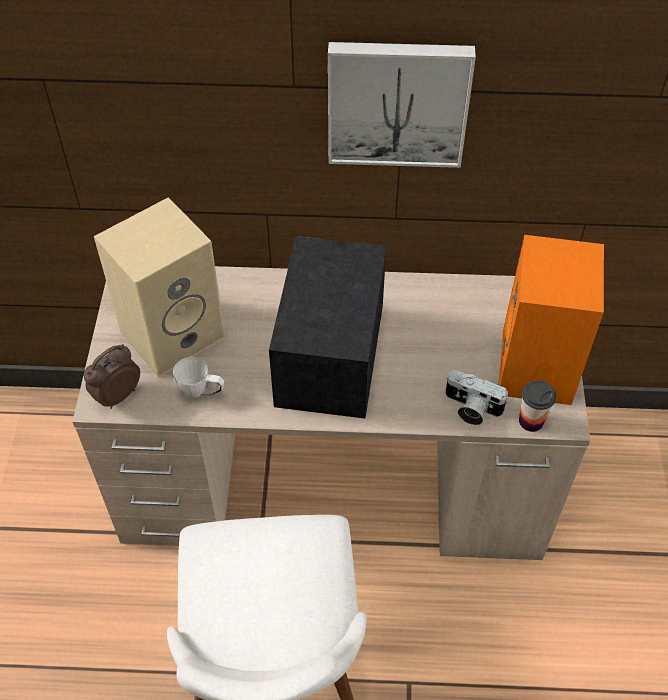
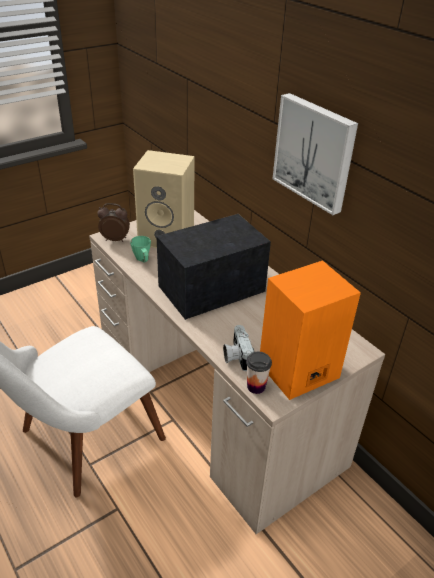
camera: 50 degrees right, 15 degrees down
(202, 392) = (143, 261): white mug -> green mug

